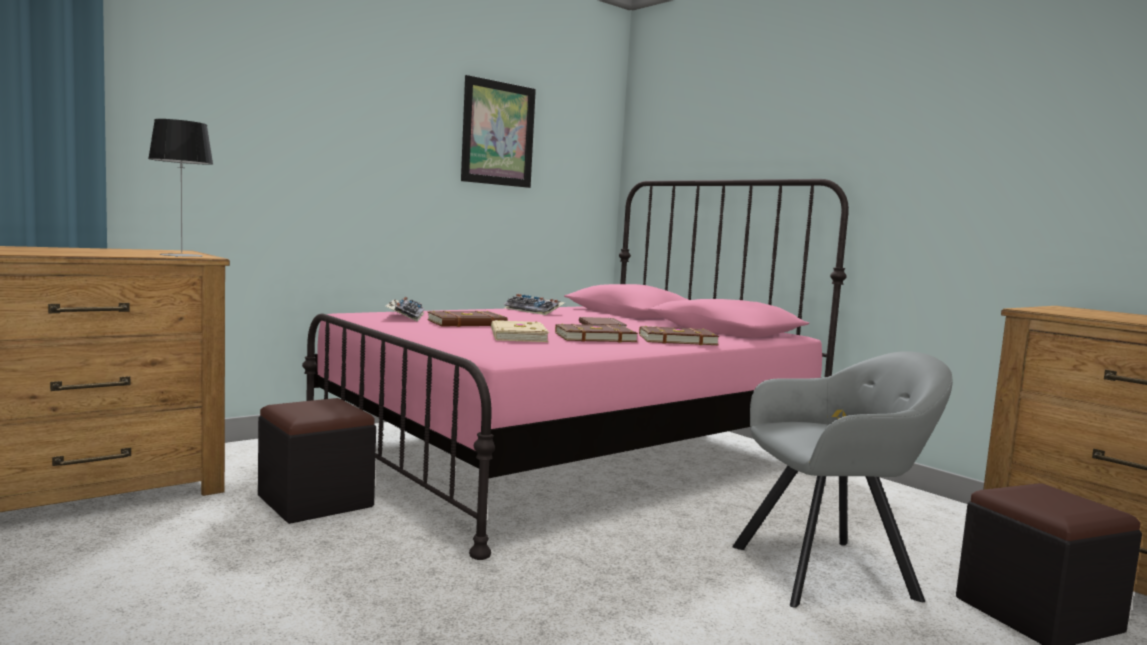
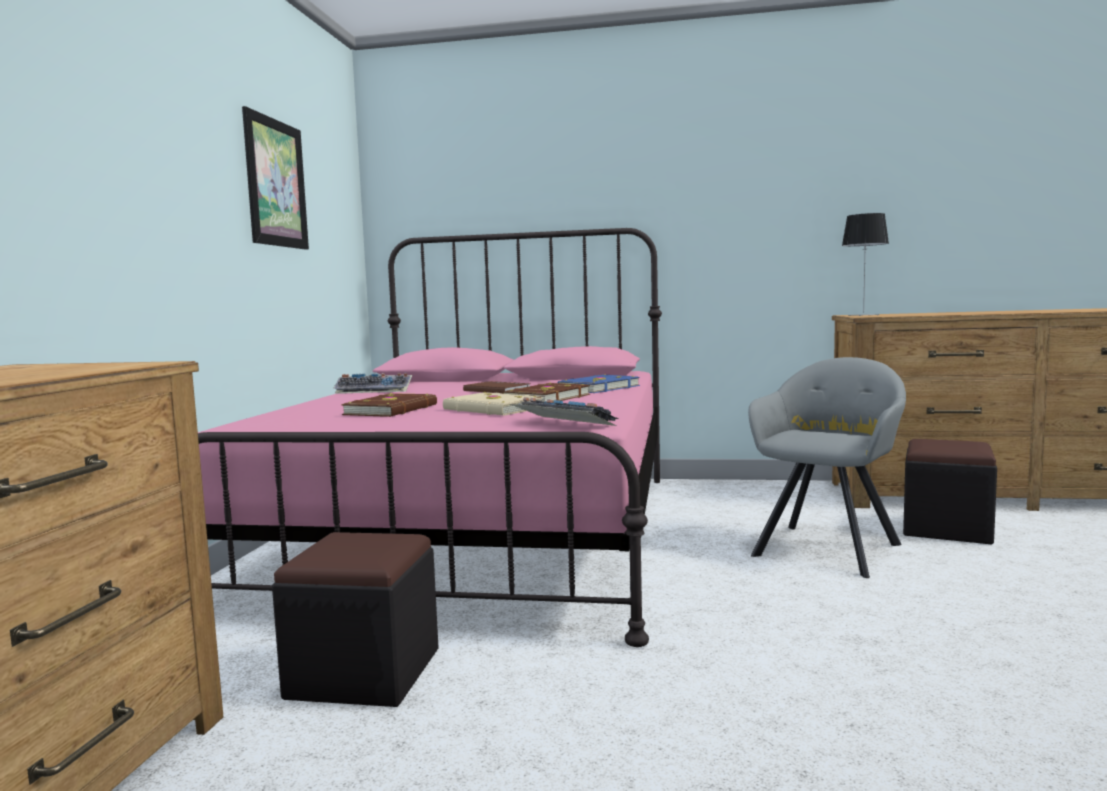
camera: 40 degrees left, 0 degrees up
(181, 255) = (115, 365): table lamp -> table lamp (863, 315)
(405, 316) = (297, 417): keyboard -> keyboard (561, 424)
(676, 340) = (597, 388): brown book -> blue book

